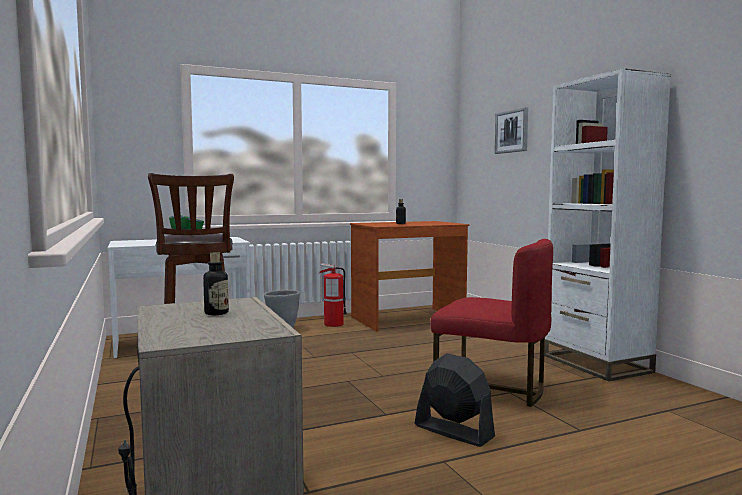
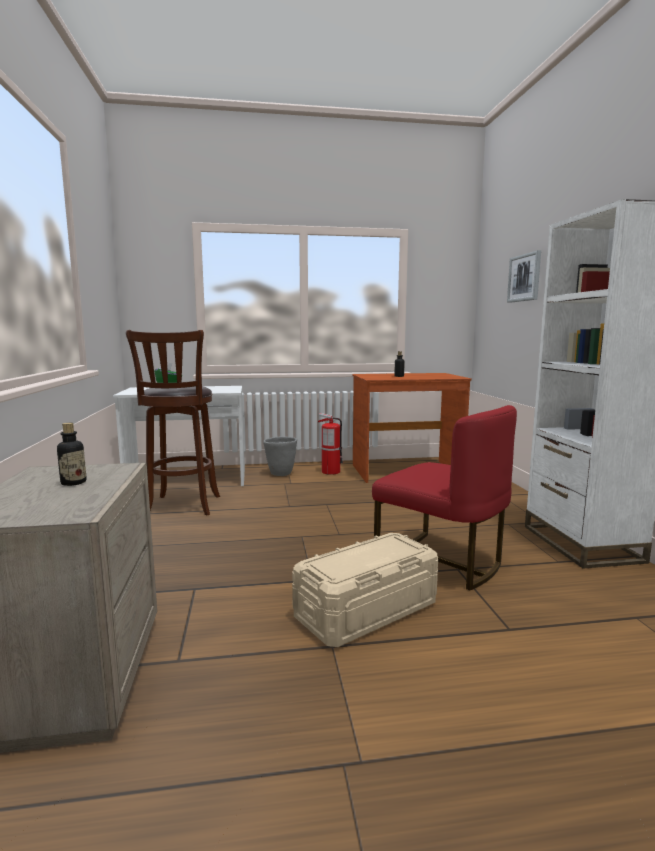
camera: 15 degrees right, 5 degrees up
(453, 431) = (366, 610): black fan -> beige storage box

